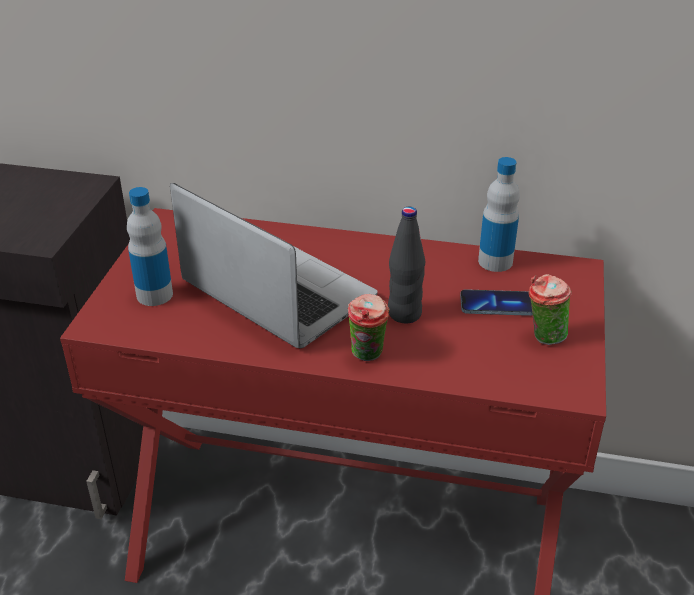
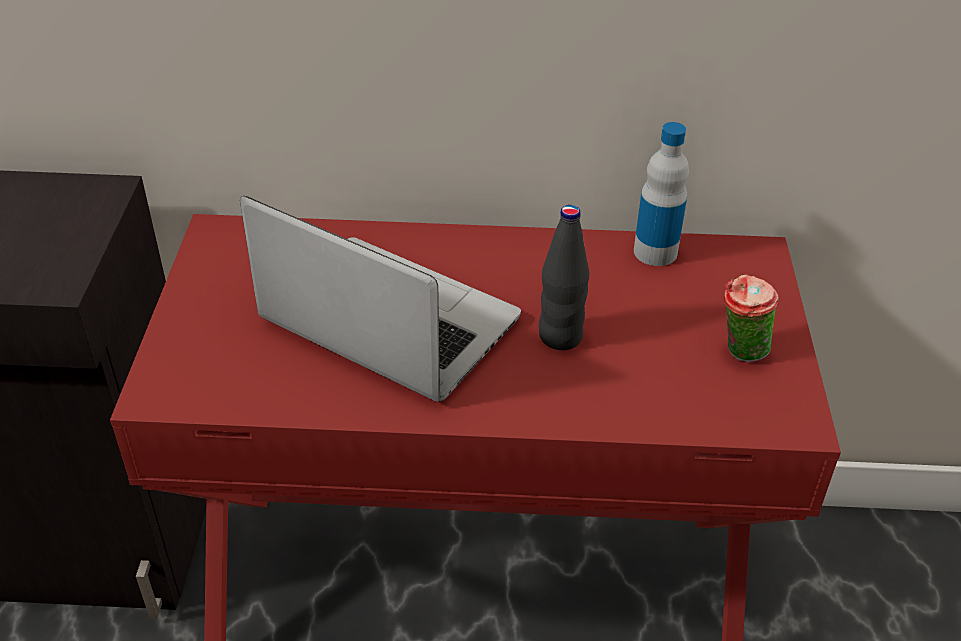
camera: 10 degrees left, 5 degrees up
(154, 295) = (225, 342): bottle -> none
(367, 356) = (528, 402): cup -> none
(497, 305) = (672, 312): phone -> none

